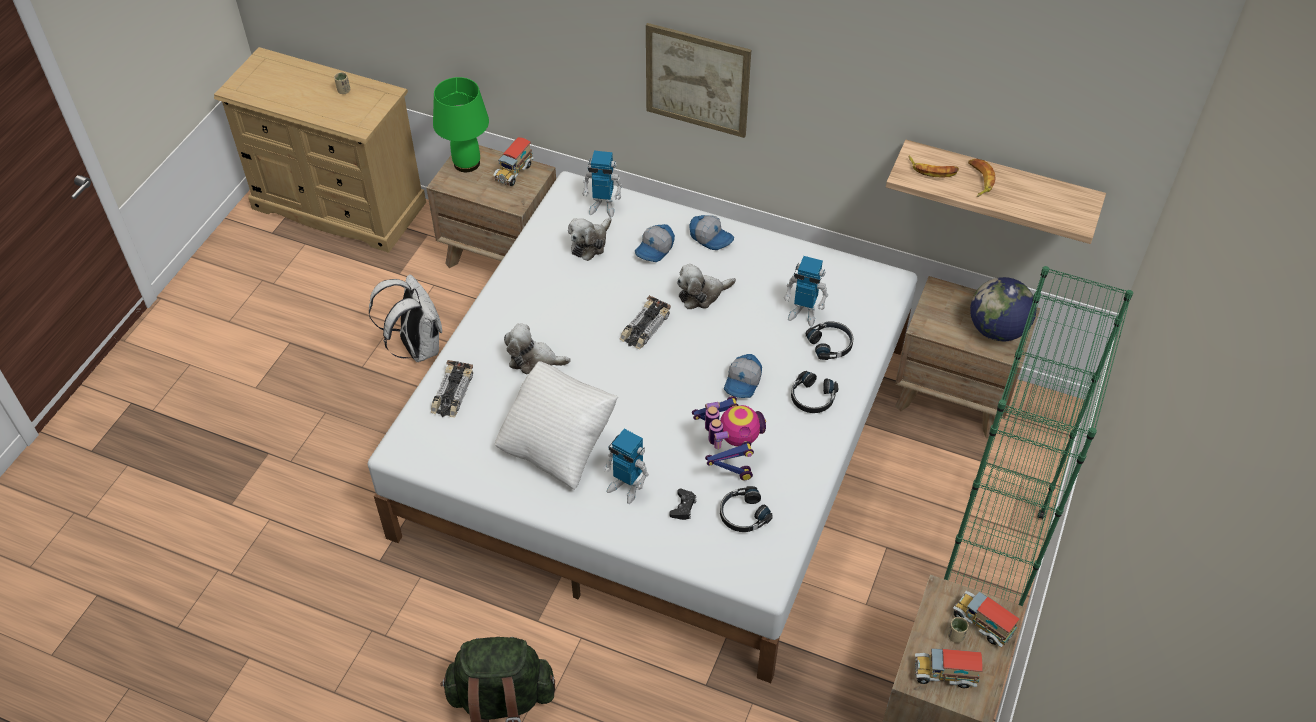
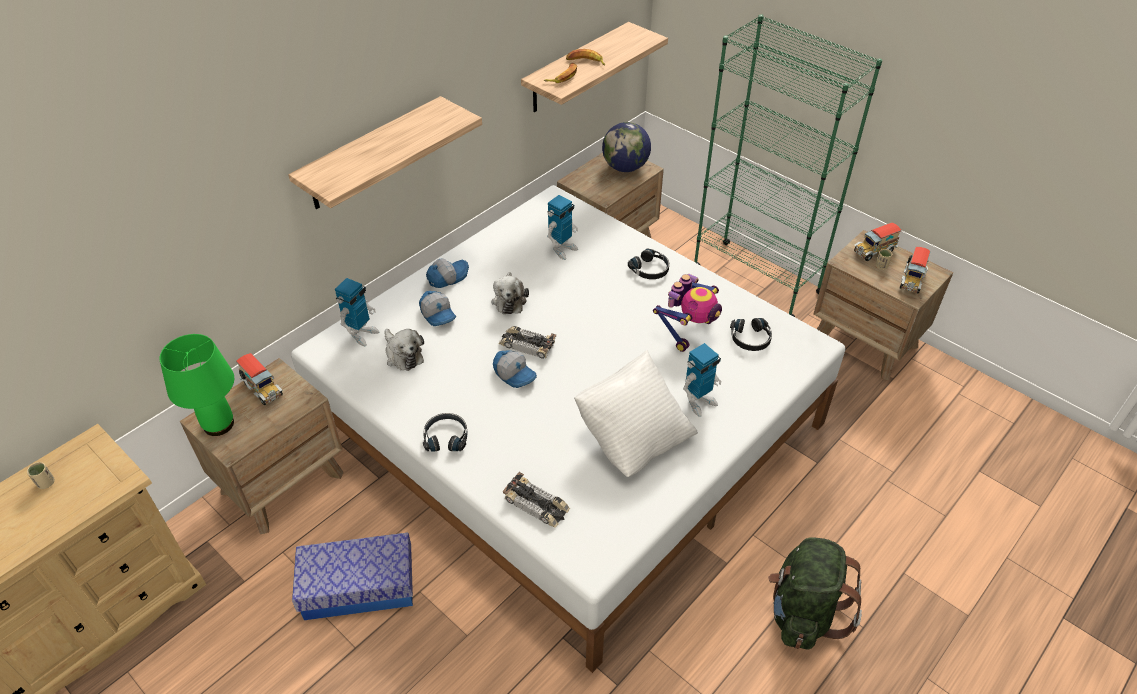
camera: 70 degrees left, 5 degrees down
(417, 347) = (358, 587): white backpack -> storage box
(534, 360) = (525, 430): plush toy -> none
(644, 327) = (527, 345): toy car -> toy car turned 150 degrees clockwise
(683, 507) = (732, 372): black game controller -> none
(697, 80) = (372, 154): picture -> shelf
(728, 455) = (688, 331): toy robot -> toy robot turned 120 degrees clockwise
(743, 382) = (617, 302): cap -> cap (515, 374)
(830, 344) = (601, 245): black headphones -> black headphones (446, 437)

